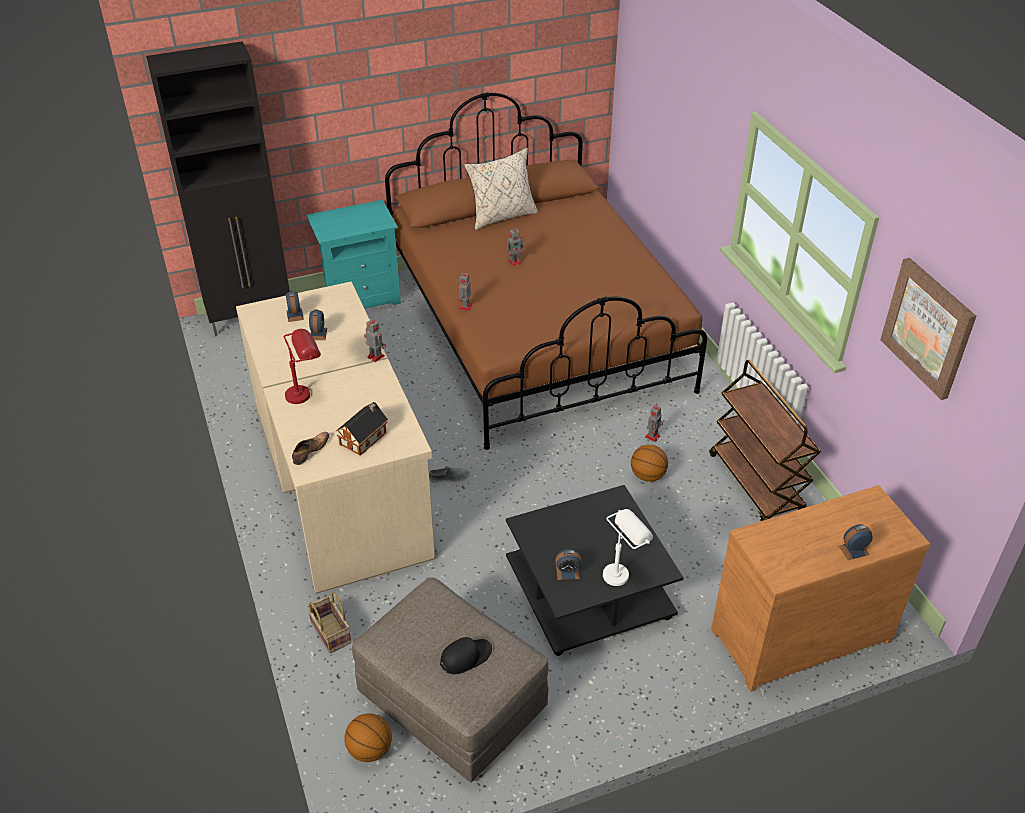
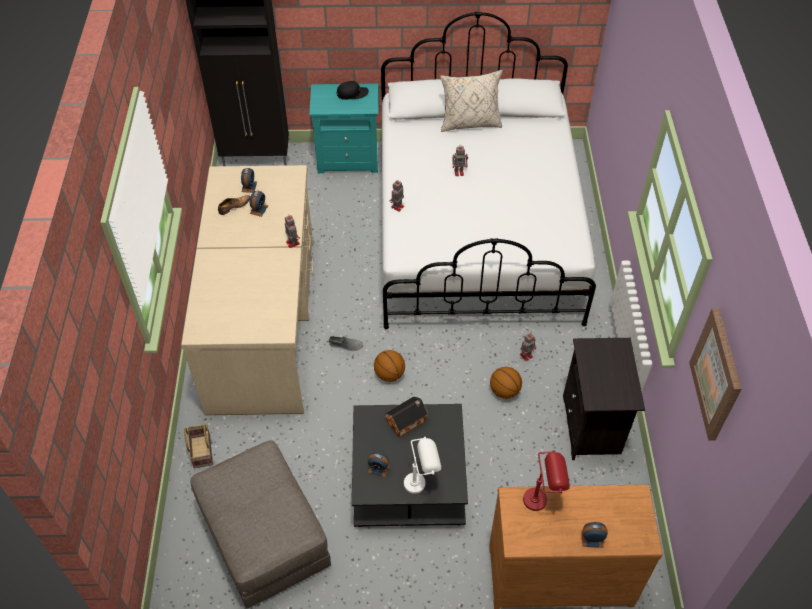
camera: 20 degrees right, 10 degrees up
(306, 393) = (225, 262): red table lamp -> red table lamp (543, 498)
(310, 451) = (205, 316): shoe -> shoe (234, 207)
(364, 437) = (250, 316): toy house -> toy house (407, 421)
(370, 750) = (189, 556): basketball -> basketball (389, 374)
(466, 657) = (264, 518): black cap -> black cap (352, 93)
(537, 331) = (477, 228): brown bed -> white bed
(757, 485) = (592, 427): brown cart -> black nightstand

